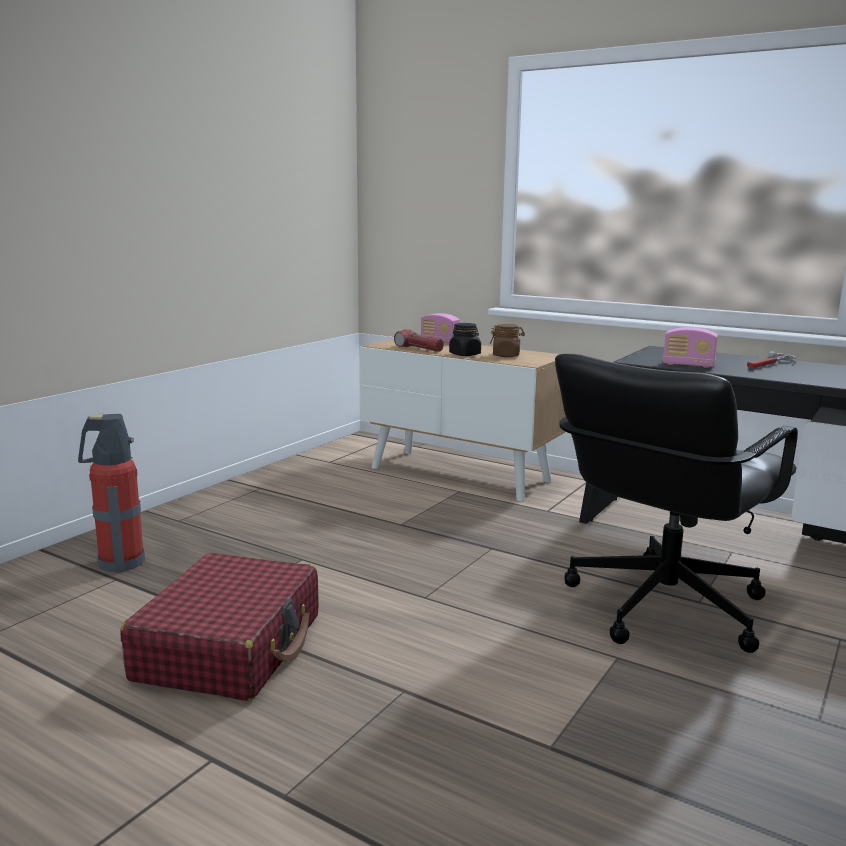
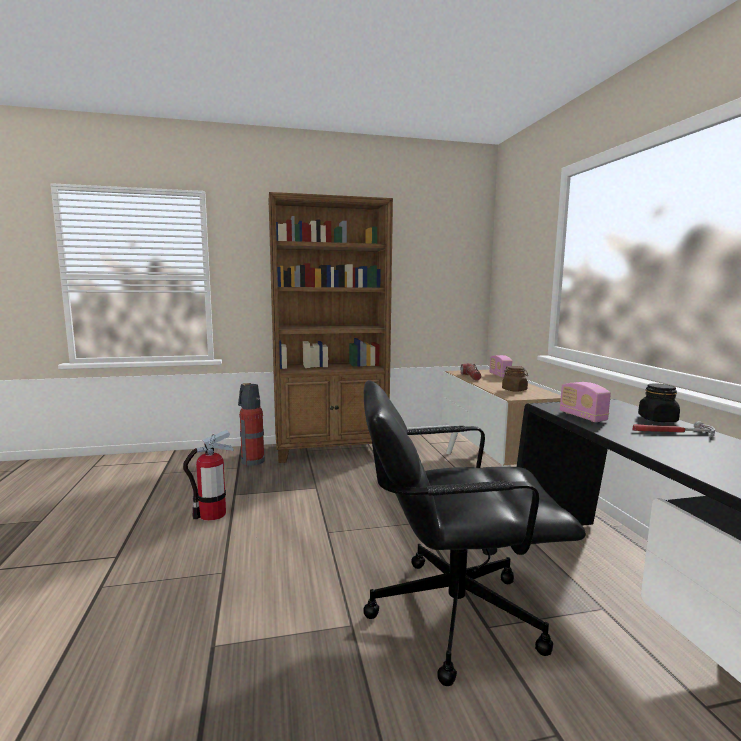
camera: 45 degrees right, 5 degrees down
(216, 508) = (331, 450): none -> brown bookcase
(230, 647) = (212, 514): red suitcase -> fire extinguisher
(465, 354) = (488, 385): black jar -> black jar (657, 419)

